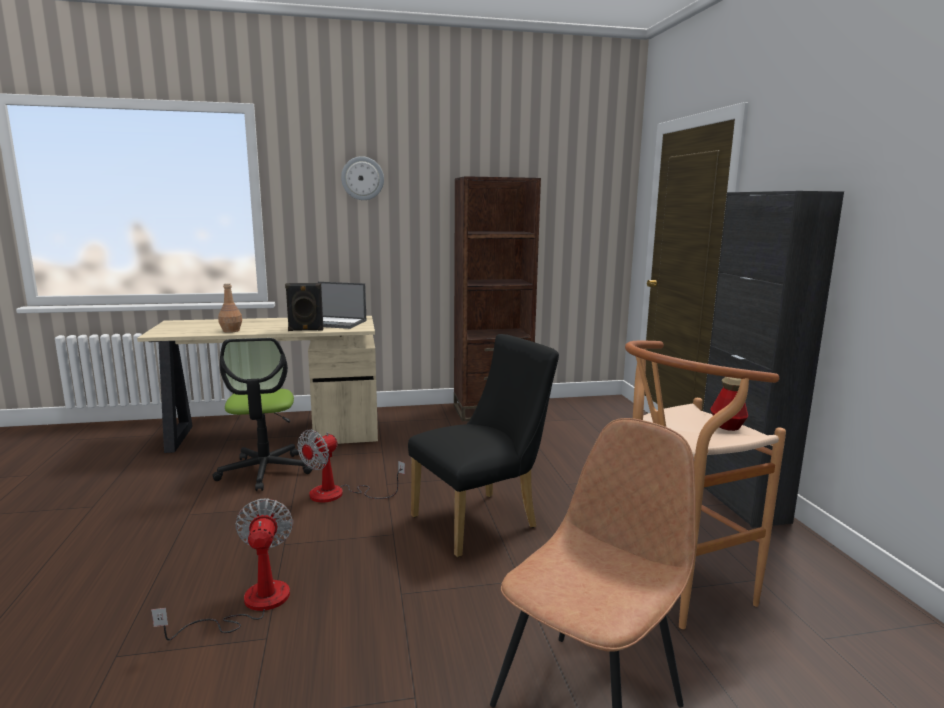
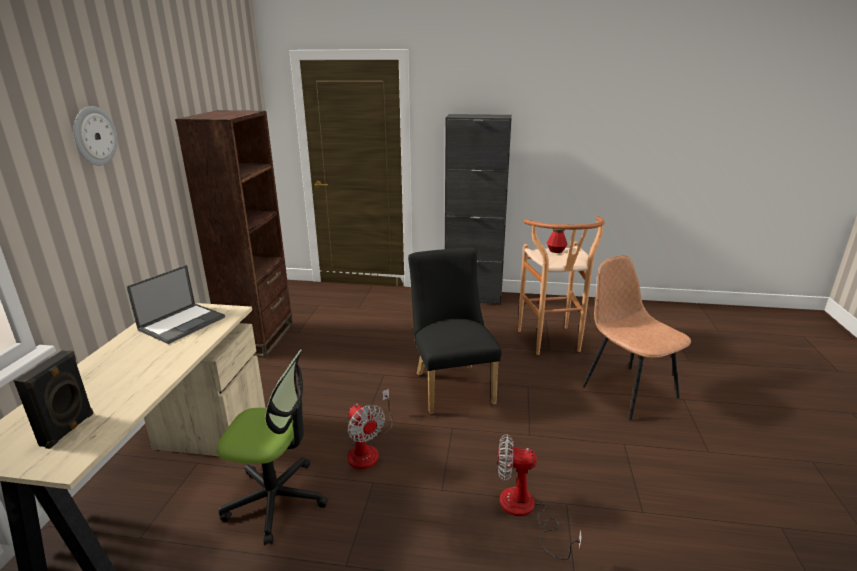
camera: 70 degrees left, 10 degrees up
(231, 331) = (134, 394): brown bottle -> none
(306, 330) = (199, 342): black speaker -> black speaker (69, 429)

